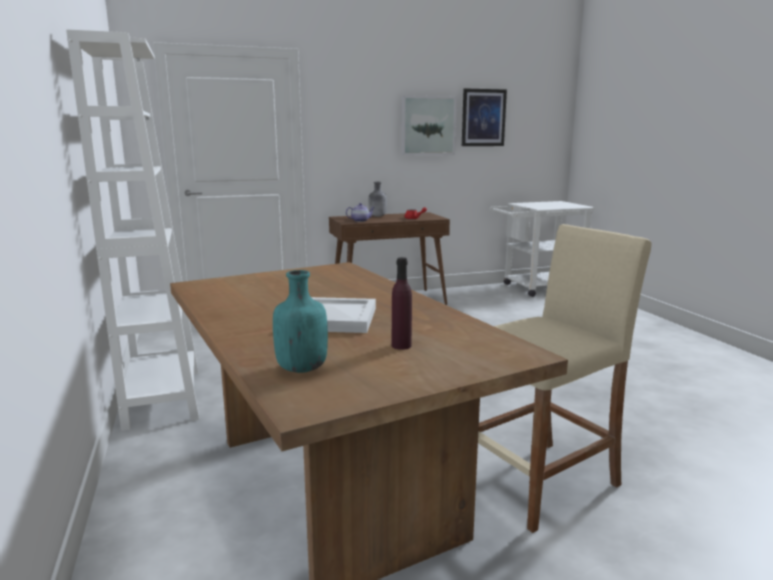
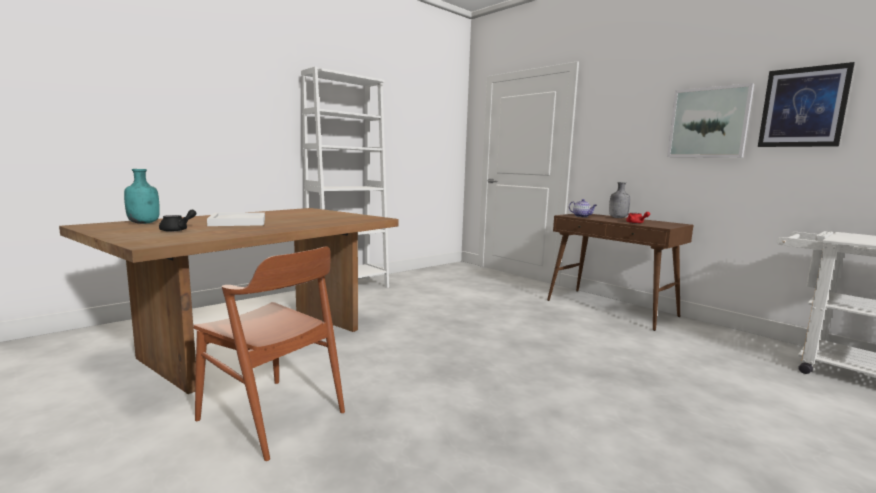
camera: 65 degrees right, 5 degrees down
(401, 345) = (178, 230): purple bottle -> black teapot
(541, 482) = (272, 416): beige stool -> brown chair

